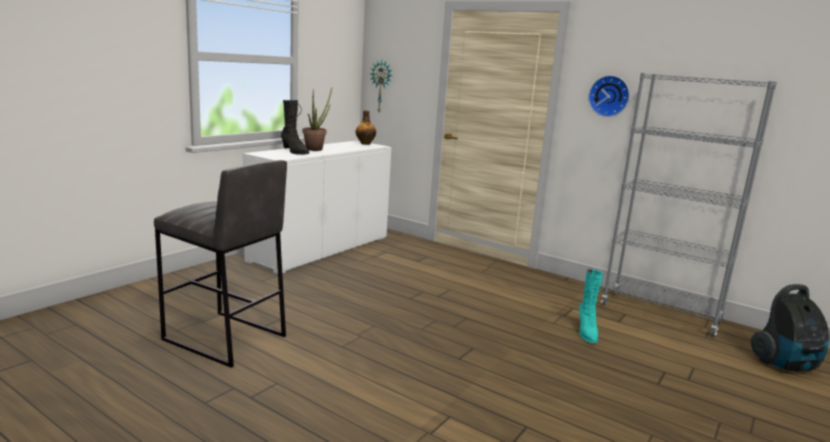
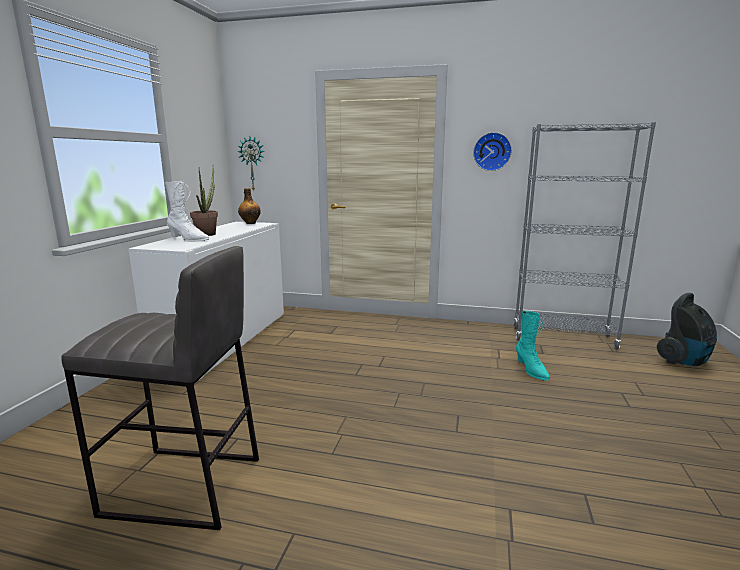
camera: 20 degrees left, 0 degrees up
(294, 152) = (188, 239): black boot -> white boot

